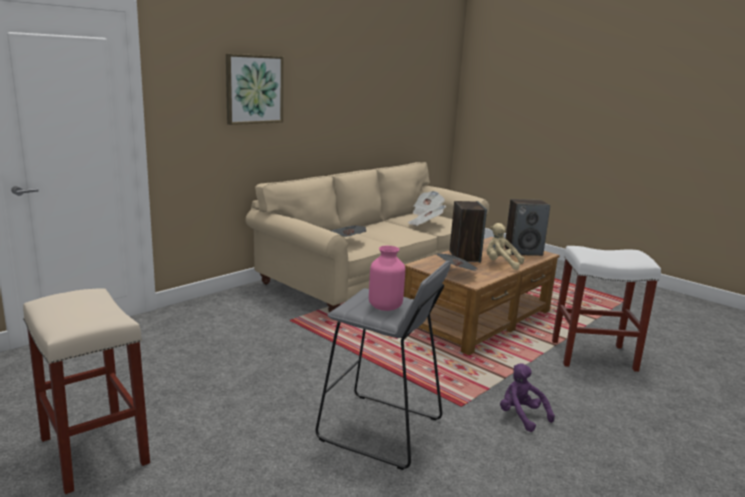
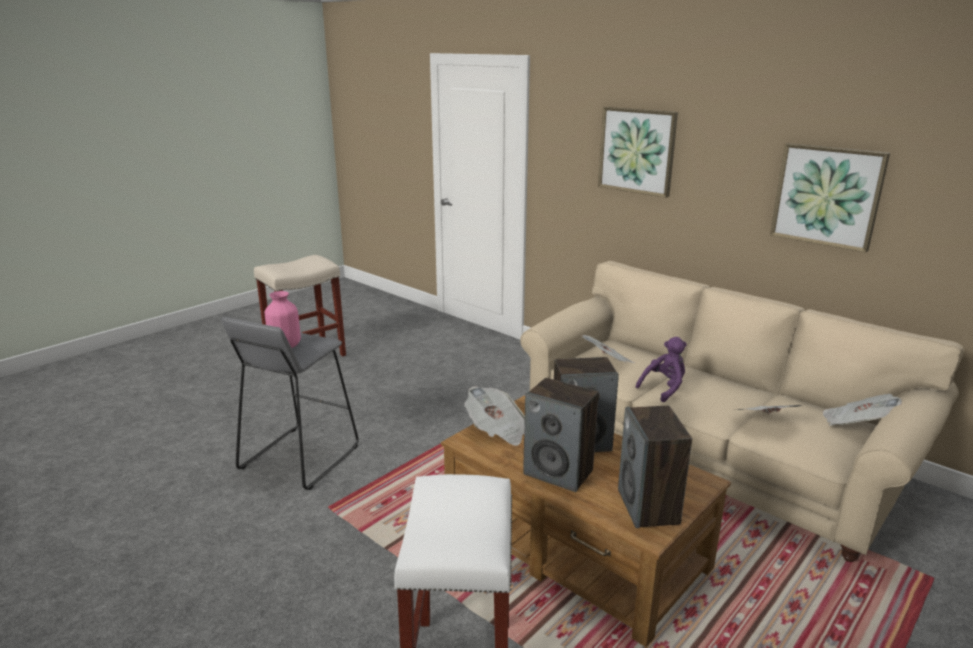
camera: 90 degrees right, 5 degrees up
(359, 103) = (827, 196): none -> picture
(501, 264) = (559, 472): beige plush toy -> speaker
(521, 416) = (299, 551): purple plush toy -> purple plush toy (664, 388)

